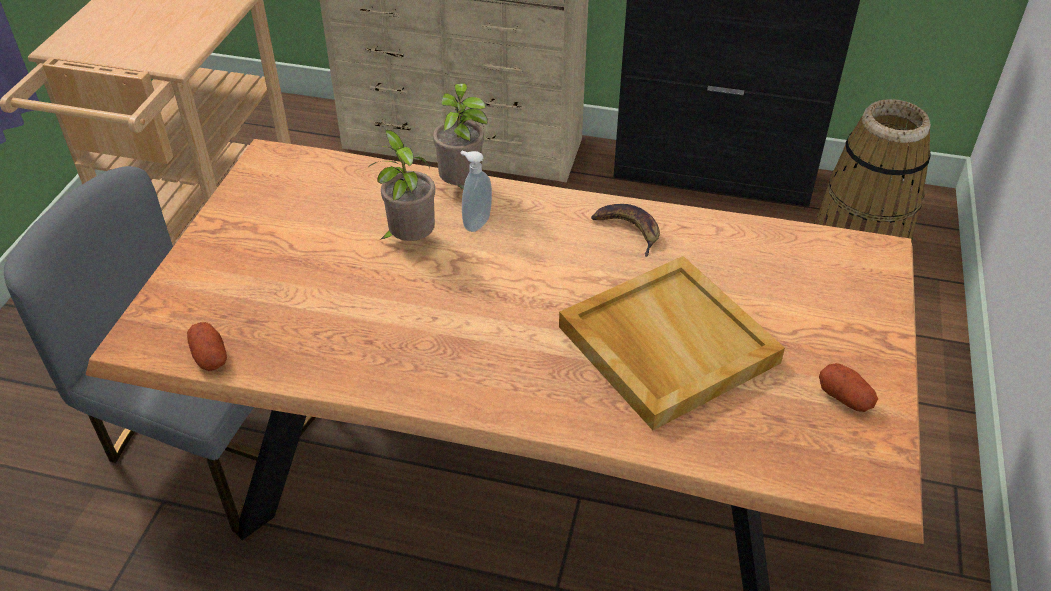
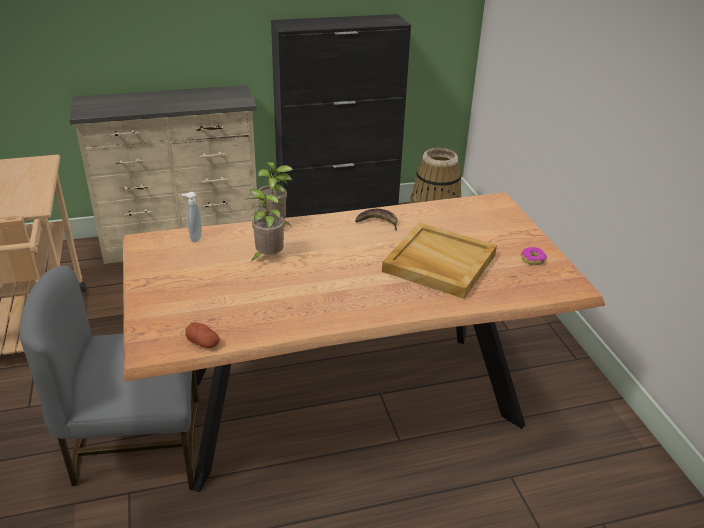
camera: 30 degrees left, 10 degrees down
(475, 223) = (296, 240): soap dispenser -> soap dispenser (194, 238)
(845, 398) = (533, 260): potato -> donut

